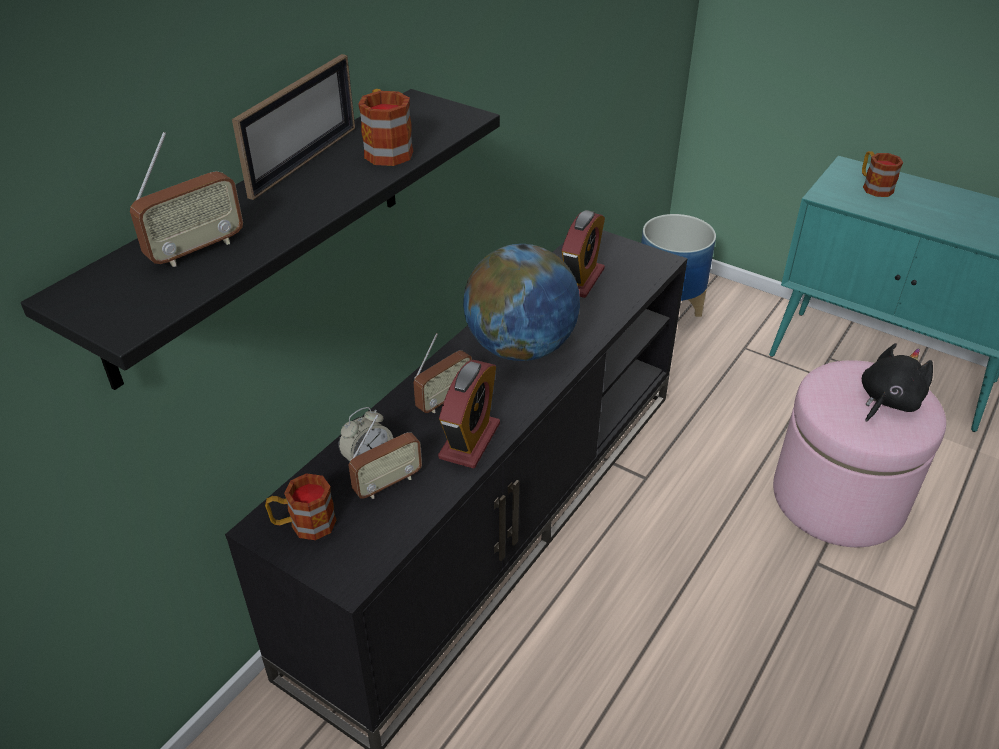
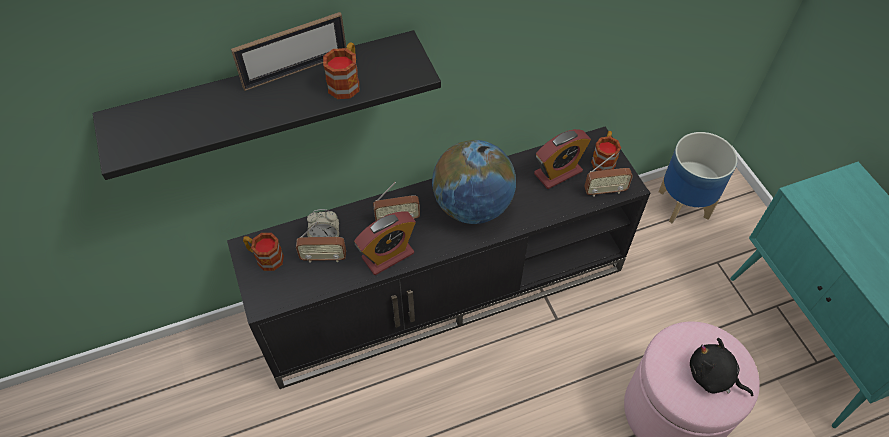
camera: 35 degrees right, 15 degrees up
(196, 250) = (187, 117): radio -> radio (605, 191)
(873, 186) = (853, 206): mug -> mug (604, 159)
(887, 401) = (713, 376): black plush toy -> black plush toy turned 135 degrees counterclockwise

